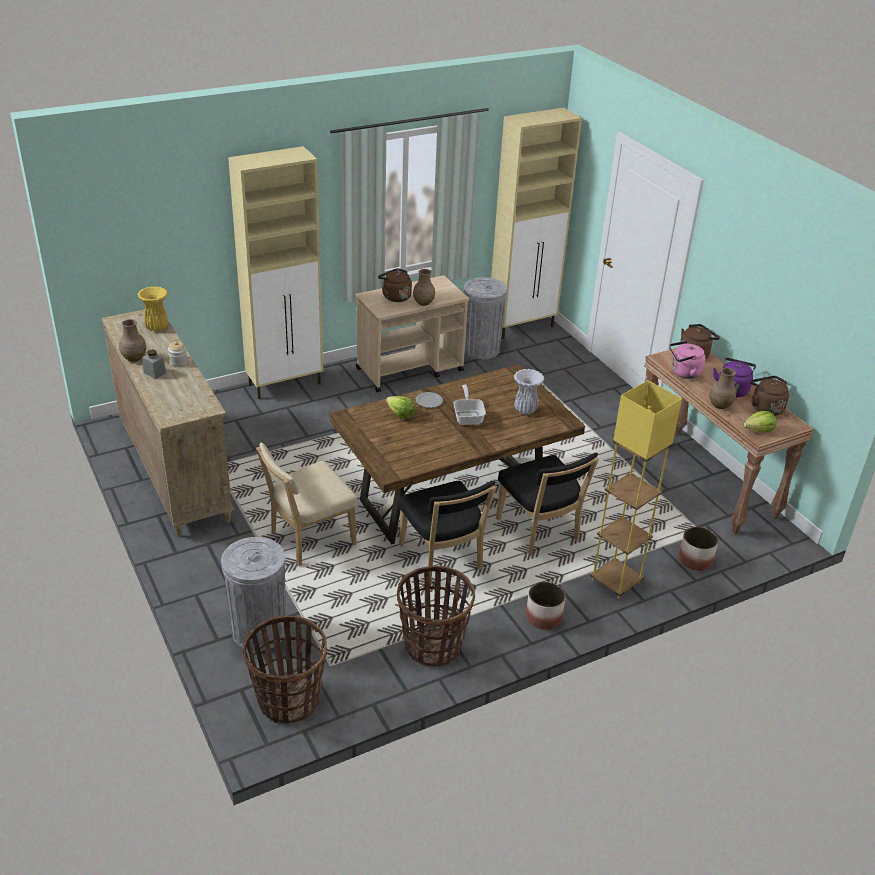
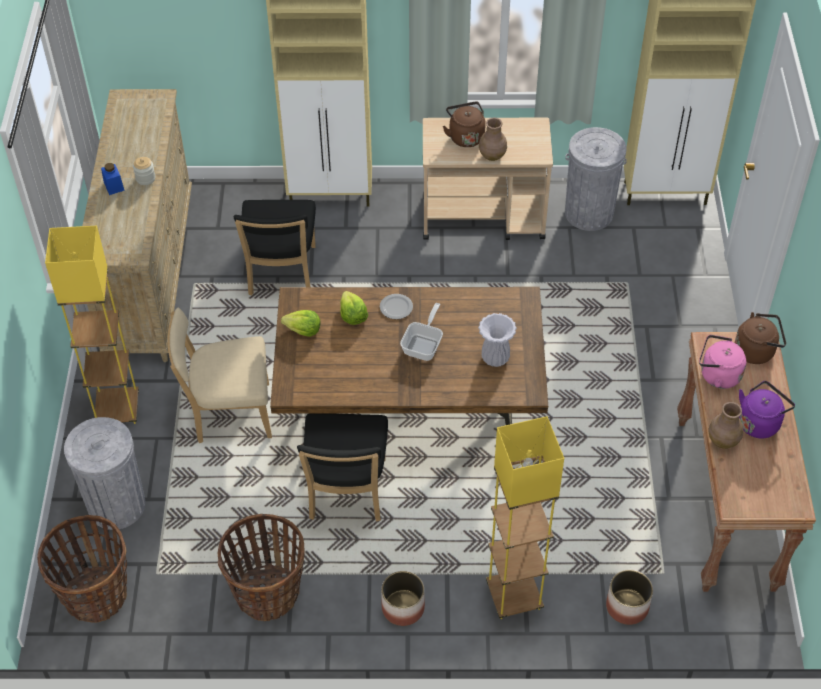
camera: 30 degrees right, 15 degrees up
(134, 358) = (106, 158): brown vase -> none
(154, 373) = (114, 186): grey jar -> blue jar
(157, 327) = (155, 121): yellow vase -> none
(211, 566) = (117, 409): none -> yellow floor lamp
(539, 532) = (475, 498): black chair -> black chair (281, 274)
(759, 430) = (741, 496): lettuce -> lettuce (303, 330)
(765, 408) = (779, 465): brown kettle -> none

